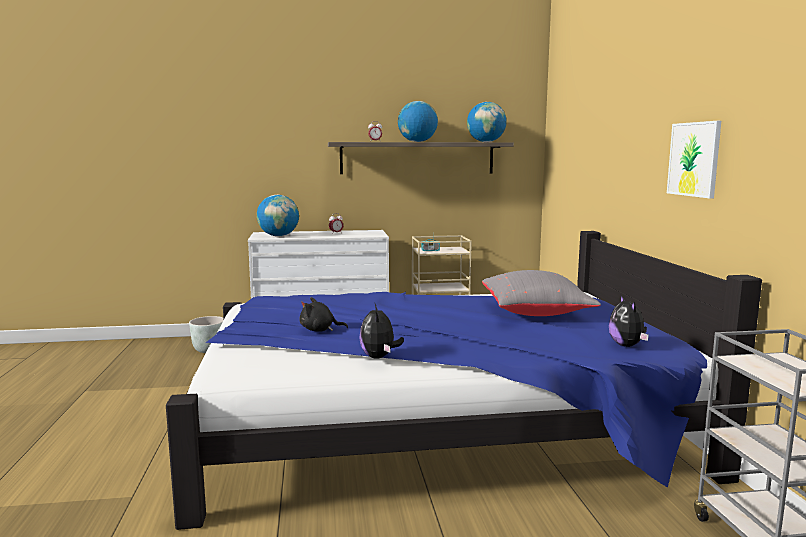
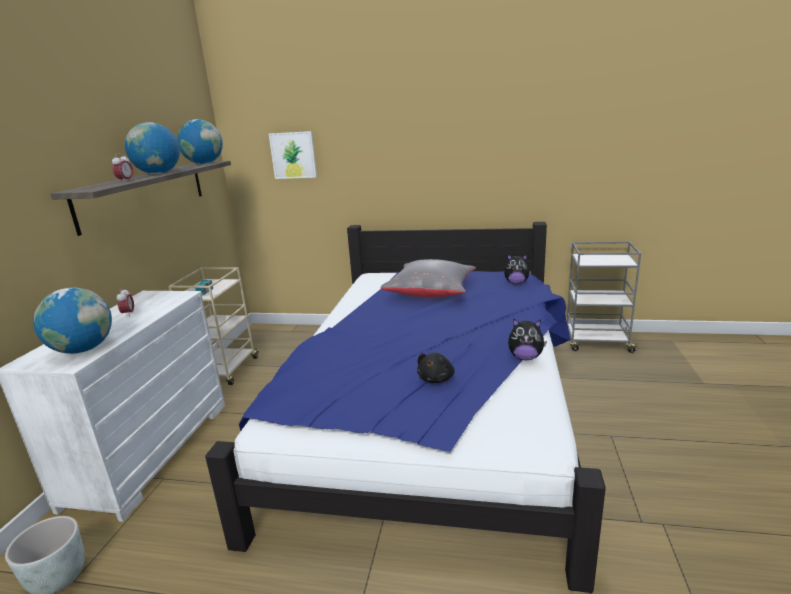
camera: 70 degrees left, 10 degrees up
(694, 159) = (469, 160): picture -> picture (293, 155)

